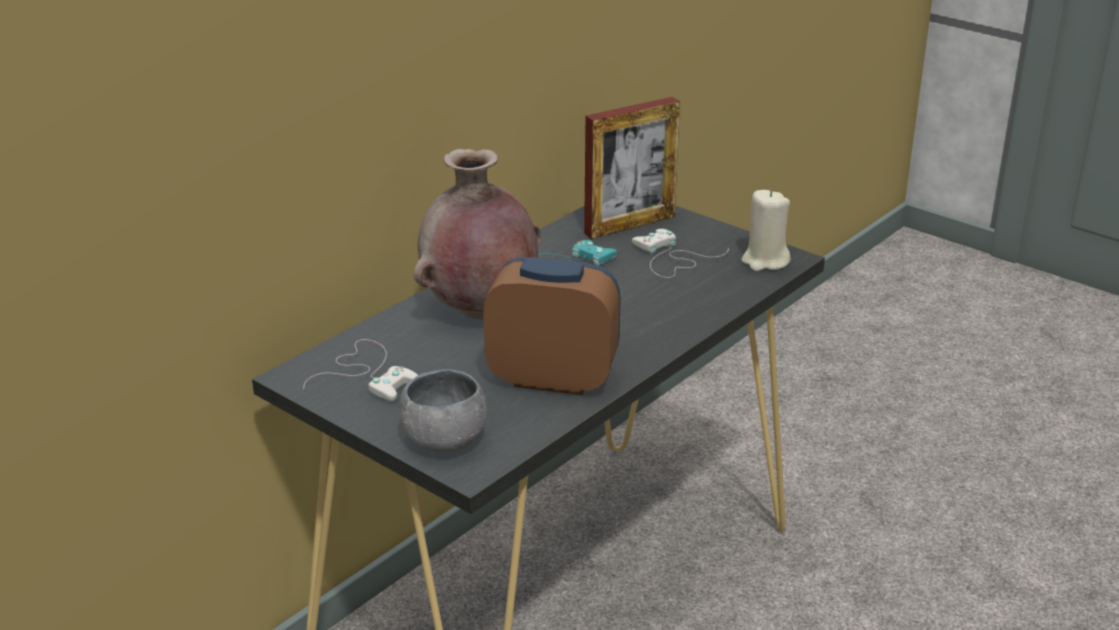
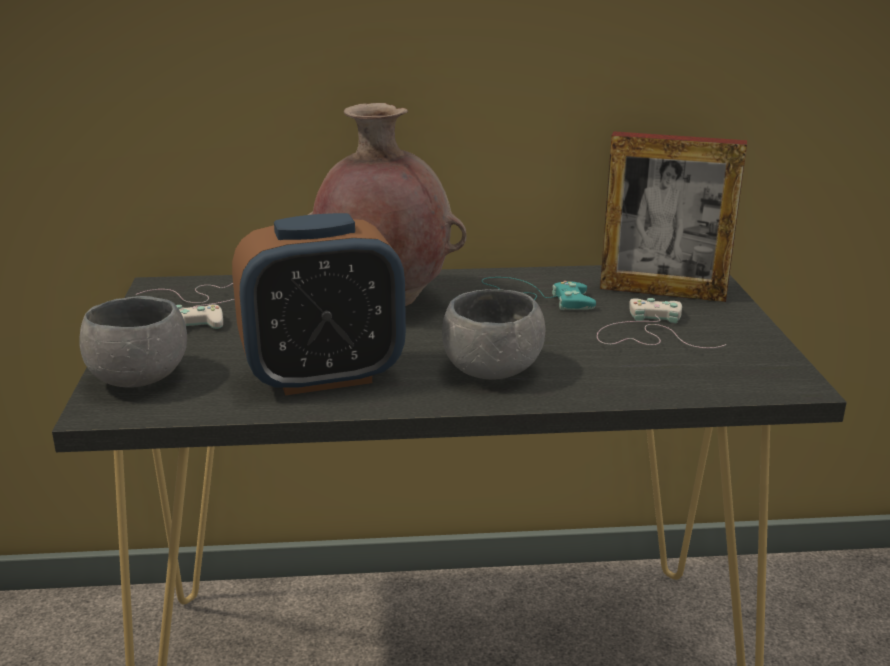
camera: 45 degrees right, 5 degrees down
(553, 378) = (323, 376): alarm clock -> alarm clock turned 105 degrees clockwise
(635, 325) = (491, 370): none -> grey bowl
(765, 261) = (755, 375): beige candle -> none

